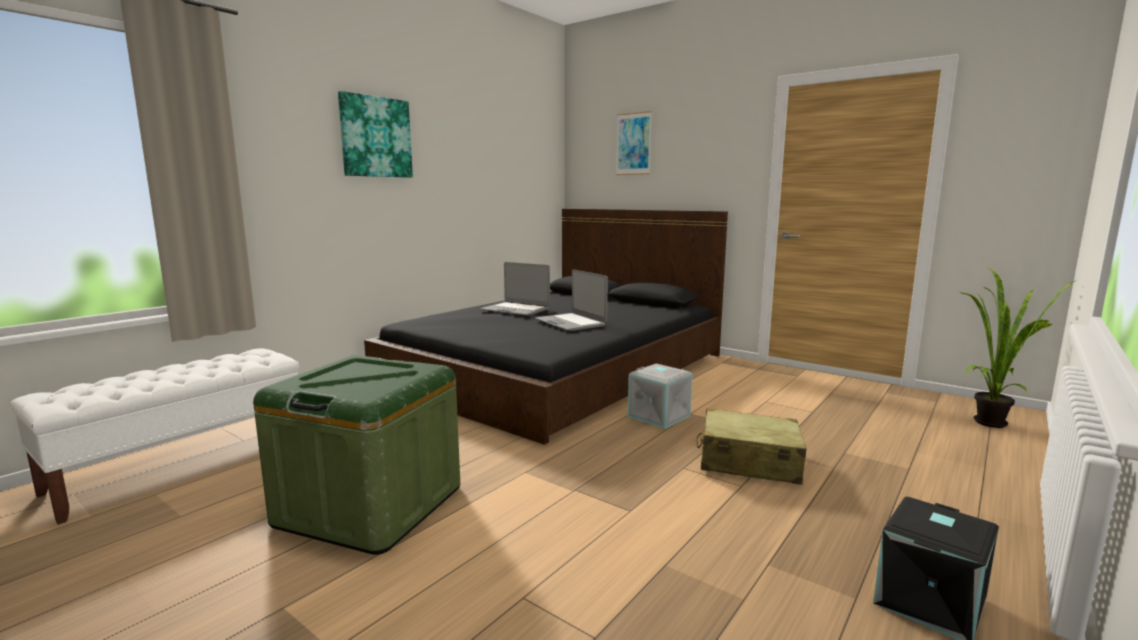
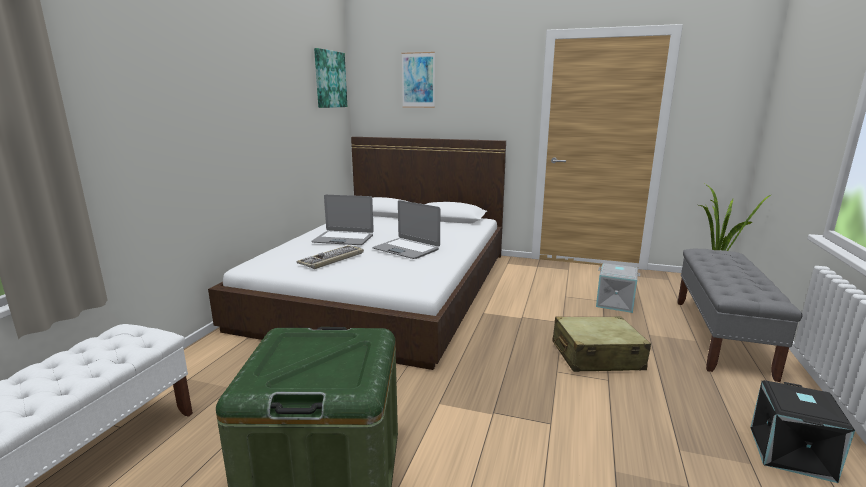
camera: 20 degrees left, 5 degrees up
(375, 137) = (199, 79): picture -> picture (330, 79)
(485, 323) = (332, 259): none -> keyboard
(560, 369) = (386, 287): black bed -> white bed
(660, 416) = (501, 323): grey storage box -> grey storage box (615, 303)
(954, 469) = (720, 336): none -> grey bench

